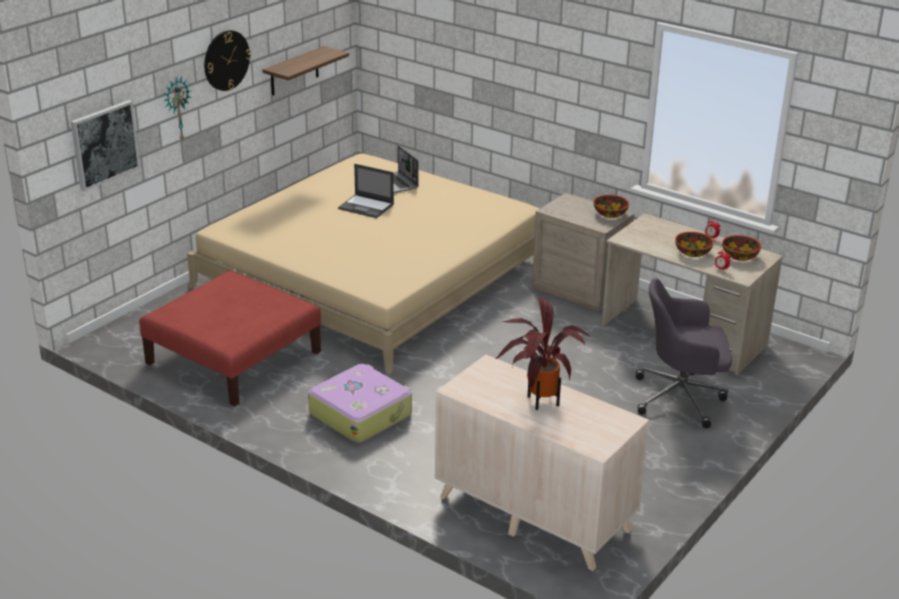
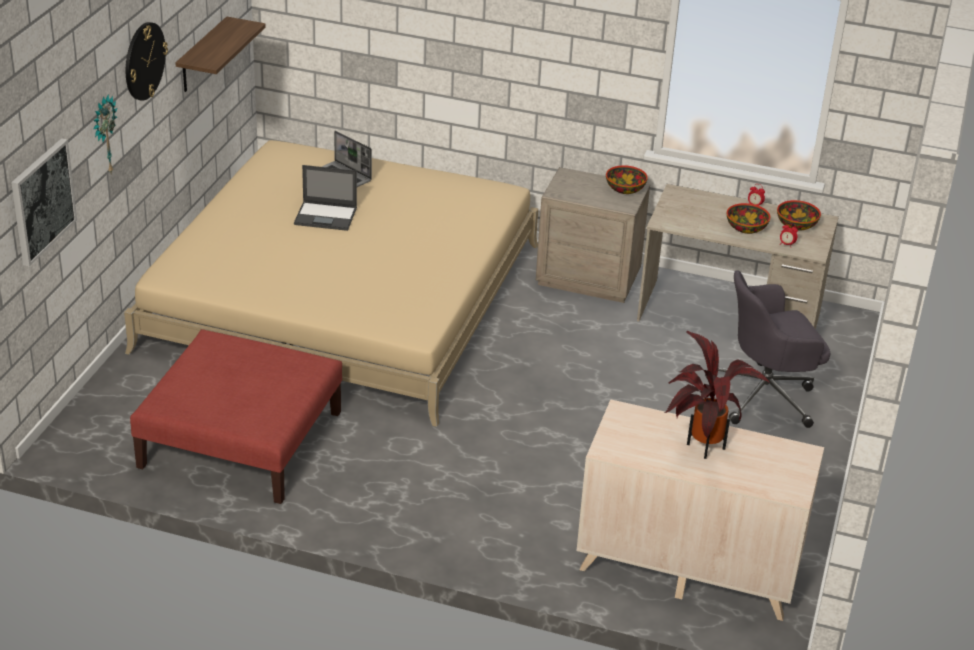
camera: 20 degrees left, 5 degrees up
(361, 413) = (433, 483): suitcase -> none

